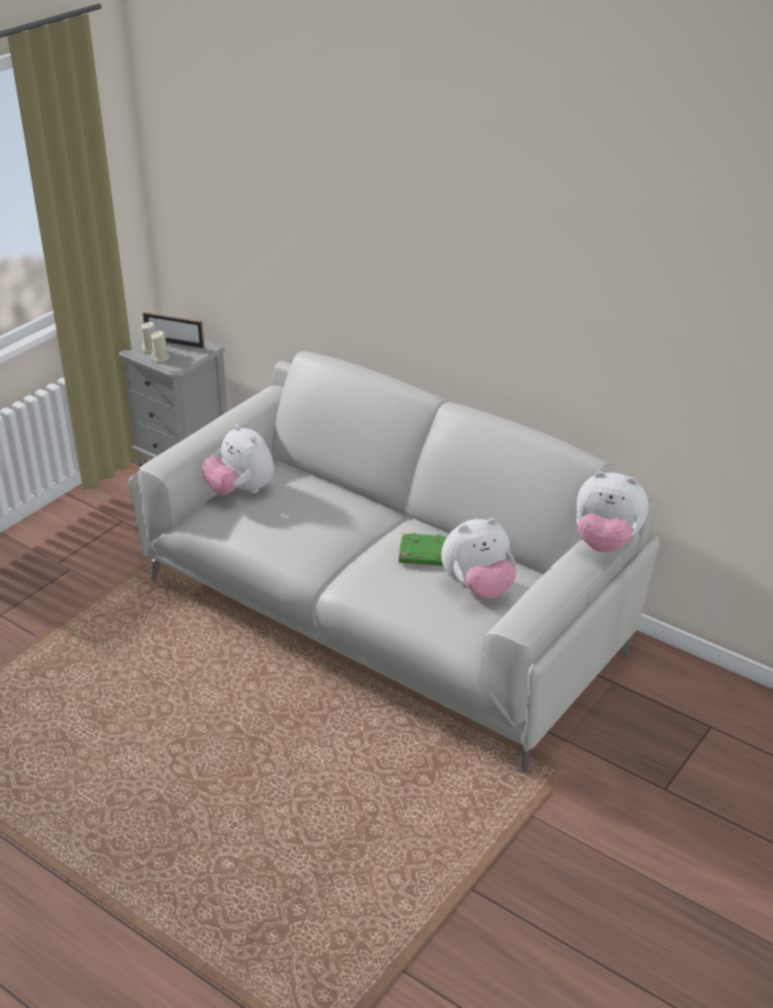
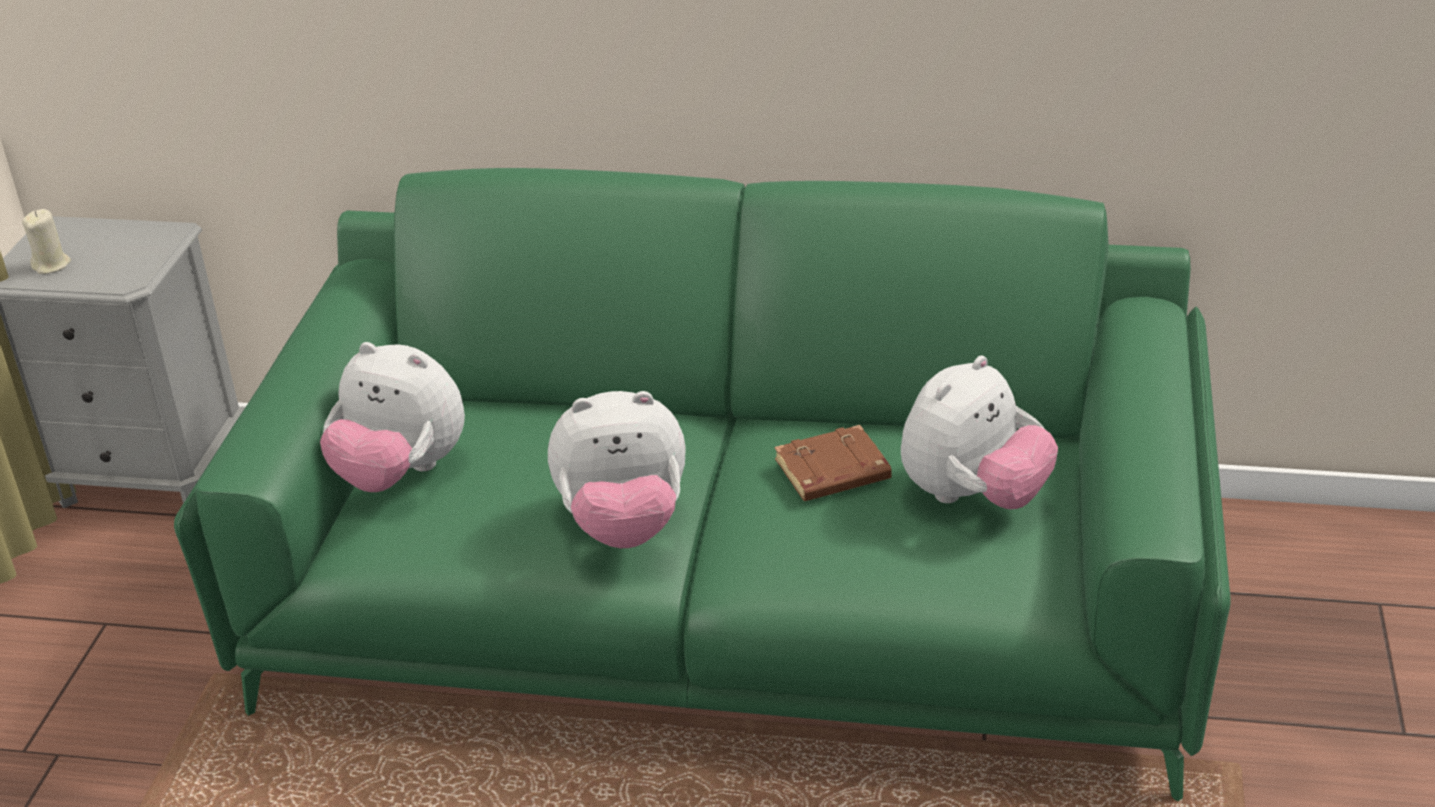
camera: 25 degrees left, 0 degrees up
(161, 358) = (86, 276): beige candle -> none
(175, 343) = (93, 242): picture frame -> none
(388, 612) = (732, 611): grey sofa -> green sofa
(423, 554) = (832, 472): green book -> brown book
(606, 542) = (1157, 342): plush toy -> plush toy (624, 525)

